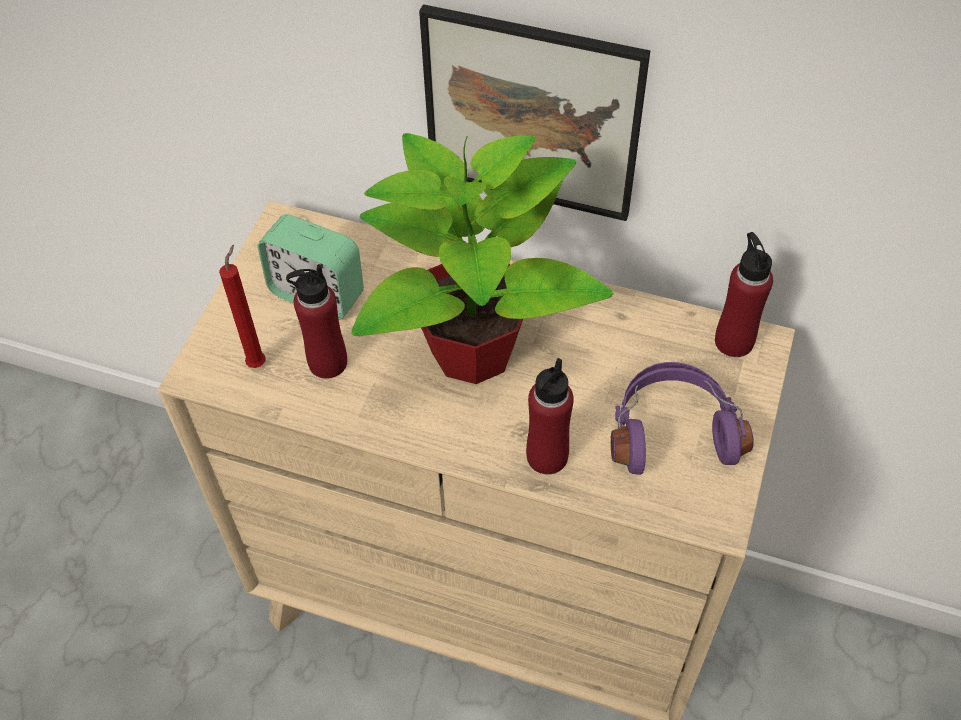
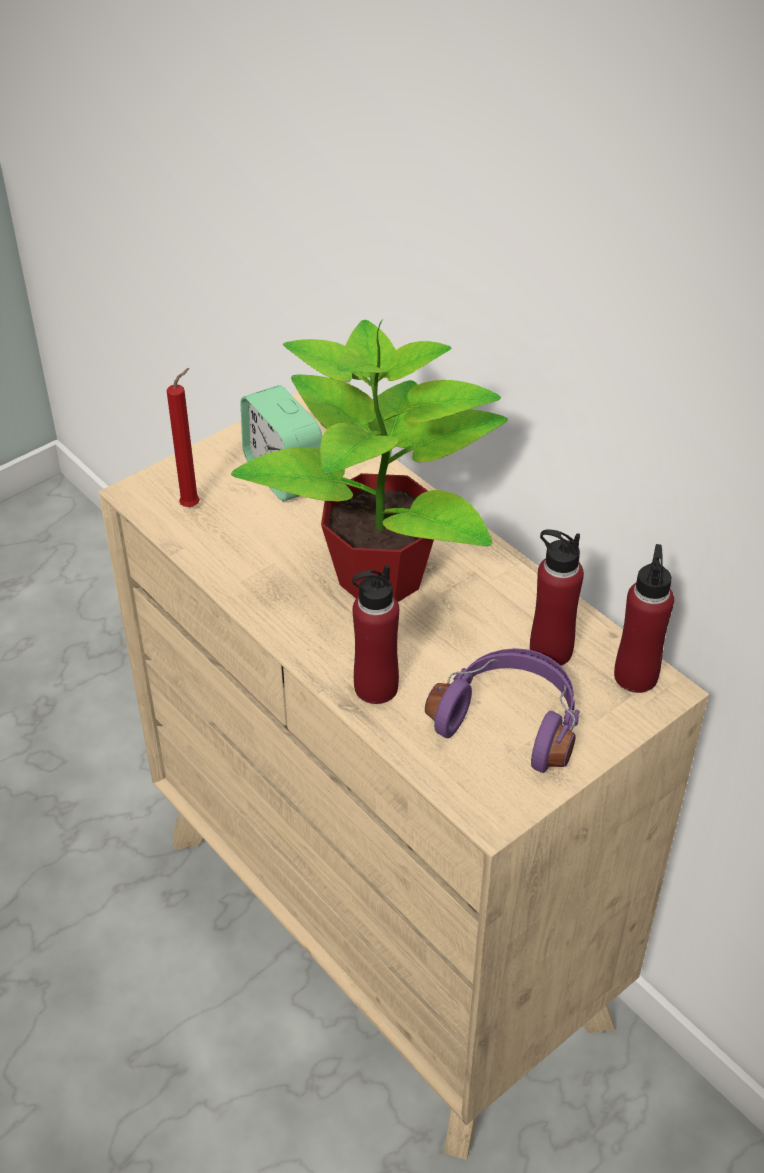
camera: 30 degrees right, 10 degrees down
(327, 362) = (248, 530): red bottle -> red bottle (550, 651)
(531, 115) = (512, 361): picture -> none

